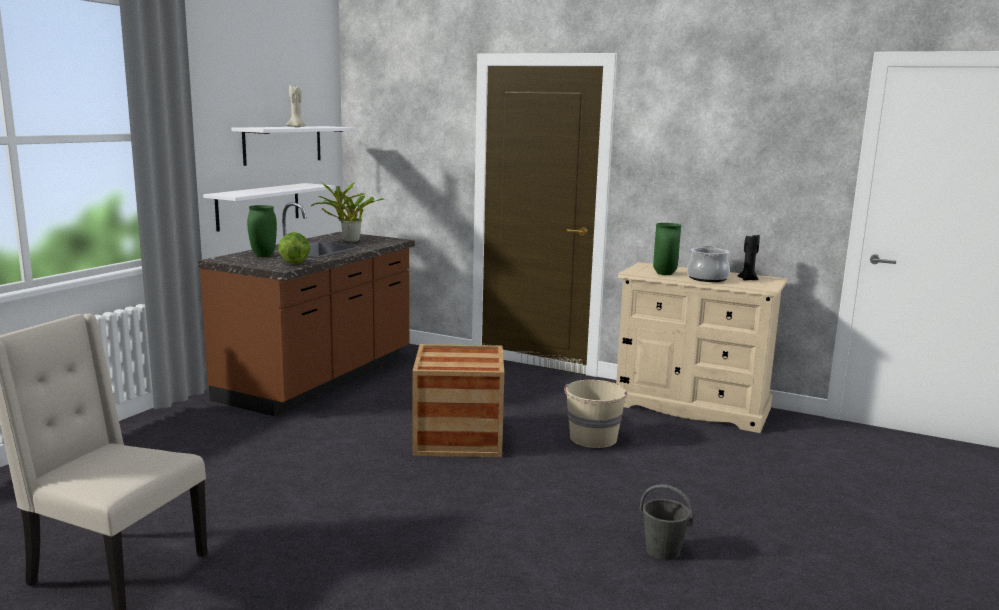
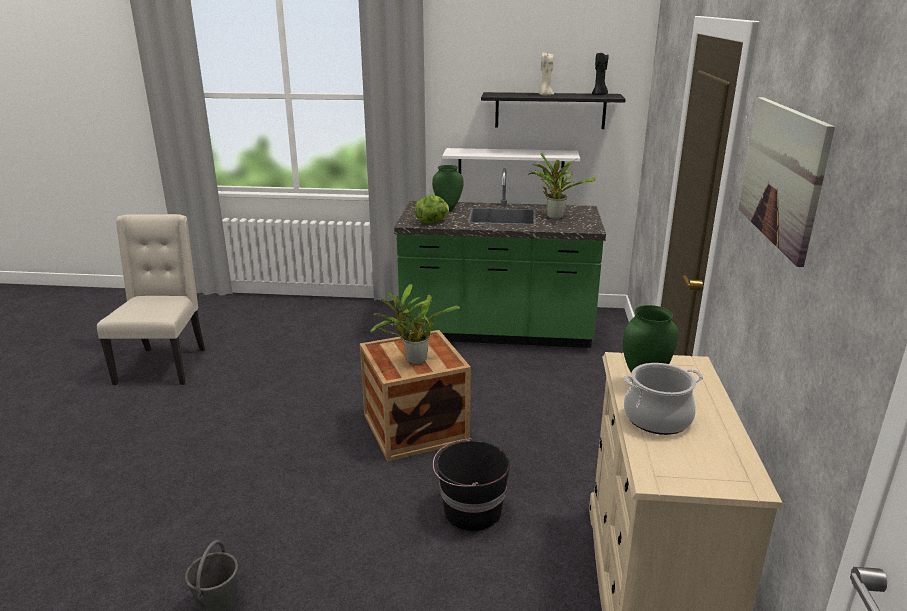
camera: 70 degrees right, 10 degrees up
(283, 144) = (550, 110): white shelf -> black shelf
(319, 378) = (497, 331): brown counter -> green counter
(468, 360) = (413, 361): none -> potted plant
(593, 438) = (471, 512): beige bucket -> black bucket
(701, 129) = (782, 174): none -> picture
(748, 279) = (703, 457): black candle -> black candle (599, 95)

